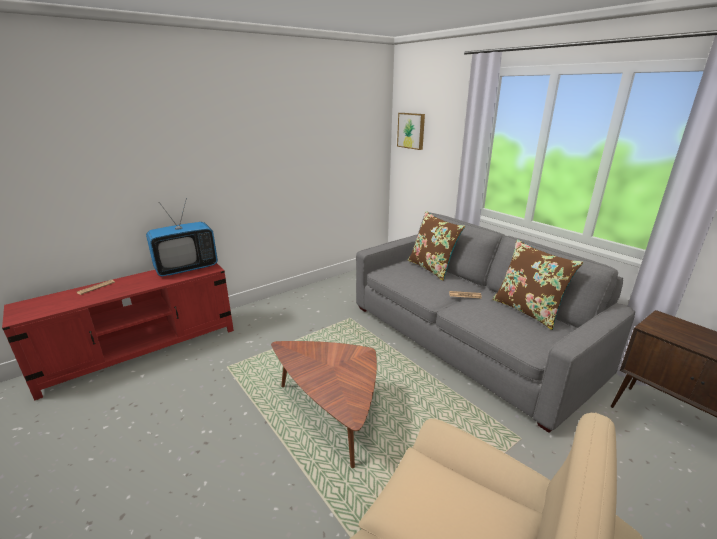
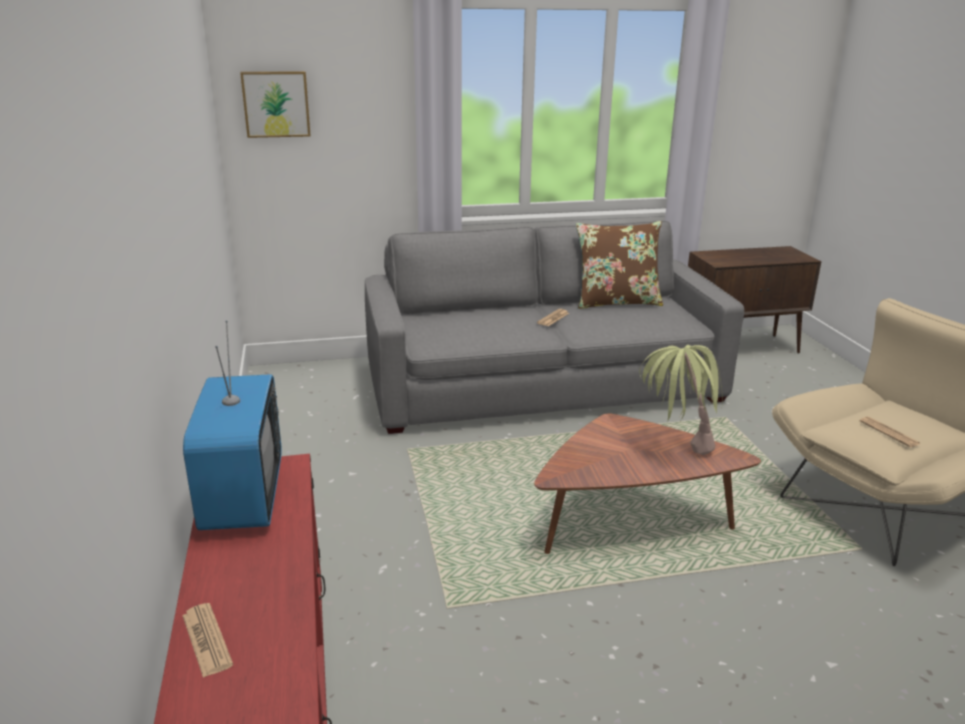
camera: 65 degrees left, 0 degrees up
(341, 384) = (674, 451): none -> potted plant
(432, 268) = (459, 313): brown pillow -> none
(434, 504) = (889, 432): none -> newspaper

